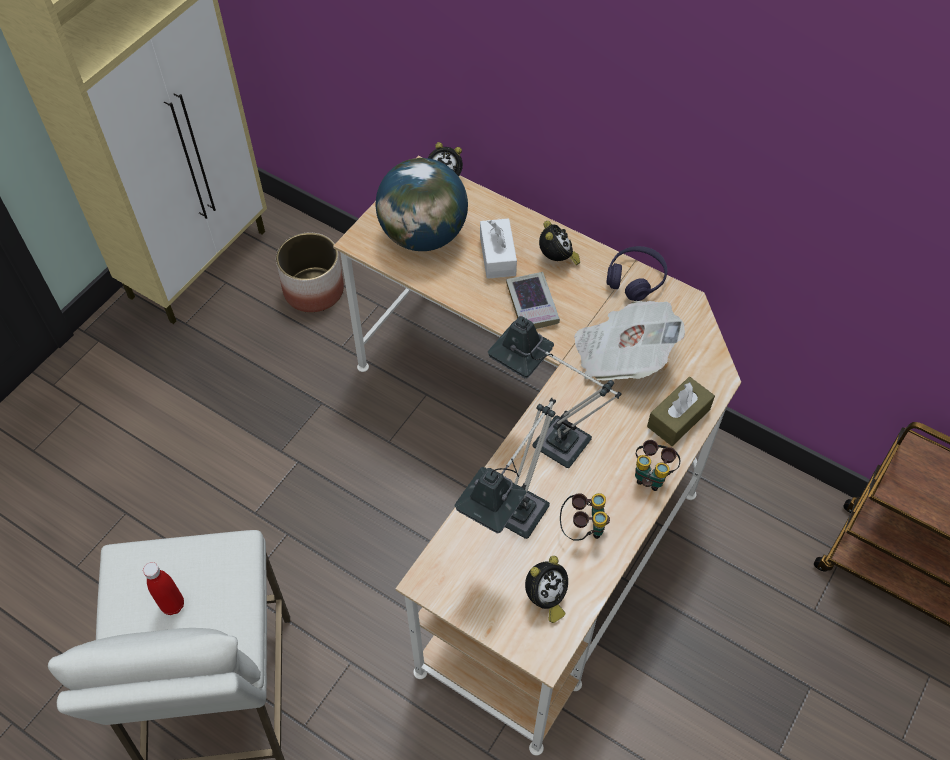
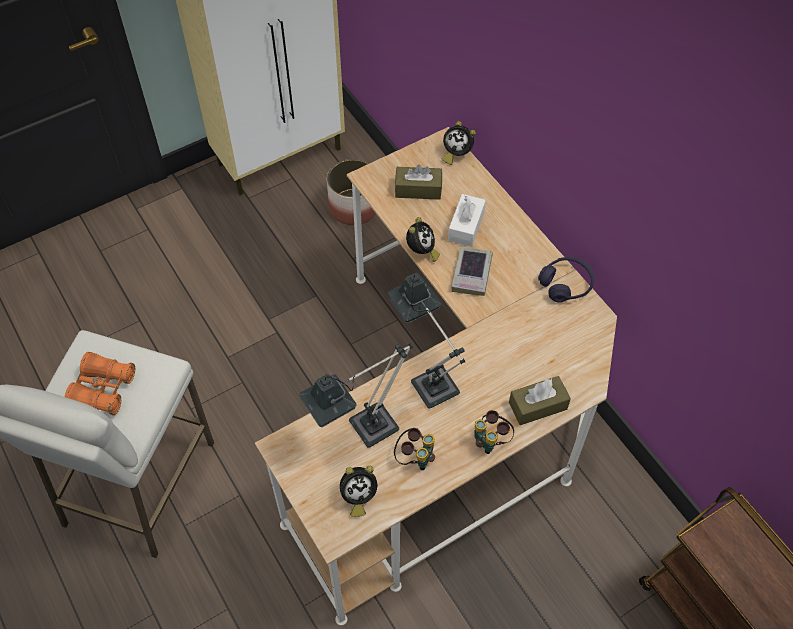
camera: 25 degrees right, 0 degrees up
(173, 605) = (103, 389): red bottle -> orange binoculars
(423, 234) = (418, 189): globe -> brown tissue box
(557, 259) = (511, 246): alarm clock -> alarm clock (421, 251)
(622, 356) = (520, 340): newspaper -> none

